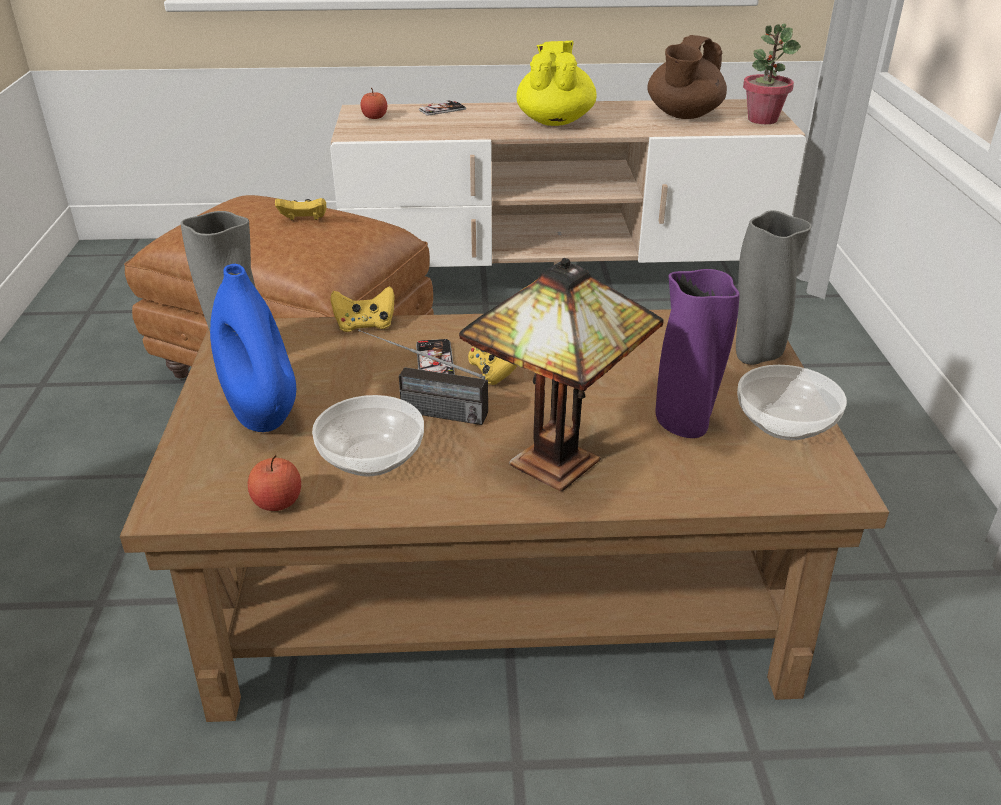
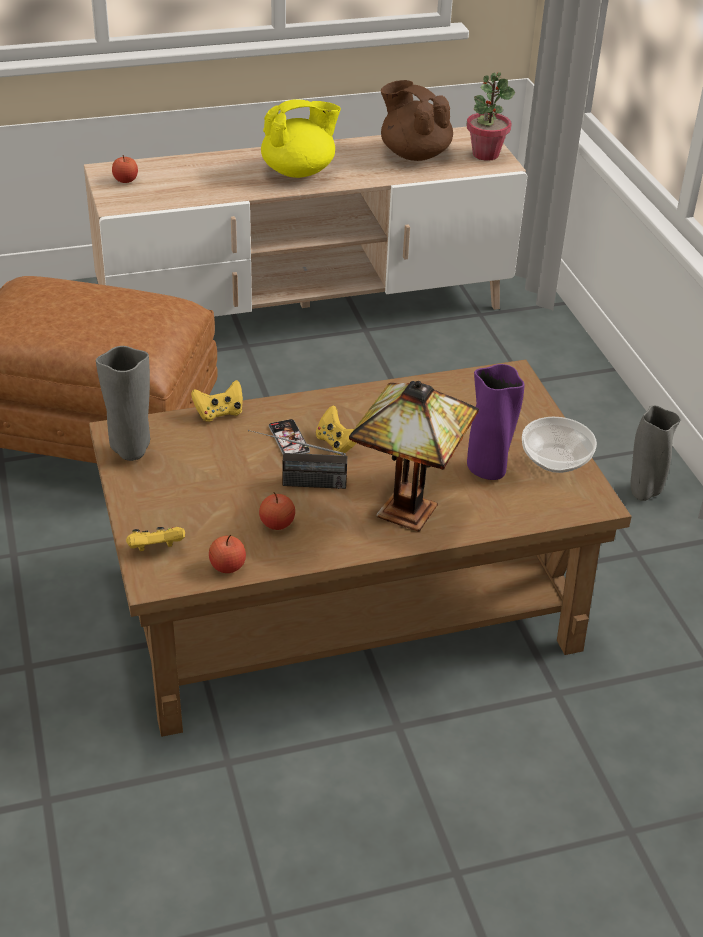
camera: 15 degrees left, 5 degrees up
(262, 413) = (178, 500): blue vase -> none
(304, 220) = (105, 306): yellow game controller -> yellow game controller (156, 549)
(371, 456) = (277, 523): bowl -> apple
(442, 110) = (187, 164): phone -> none
(555, 121) = (299, 171): yellow teapot -> yellow teapot turned 75 degrees clockwise
(683, 115) = (414, 154): brown teapot -> brown teapot turned 120 degrees clockwise
(755, 356) = (524, 406): grey vase -> grey vase (643, 492)

